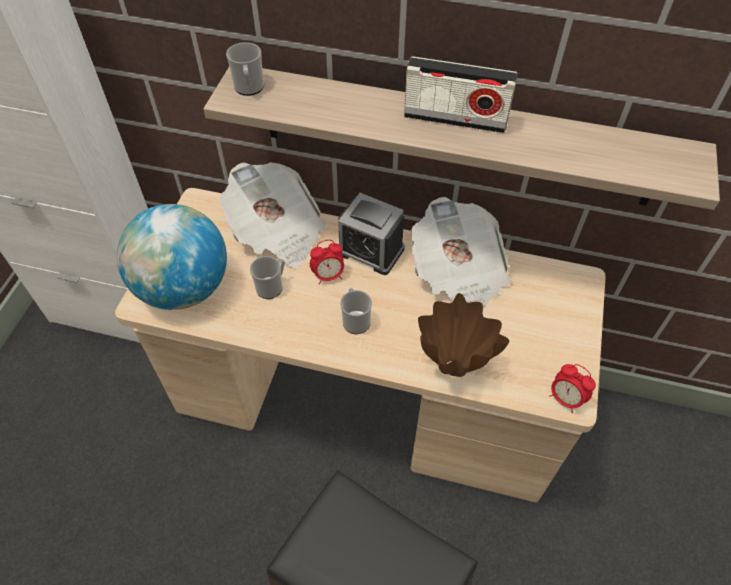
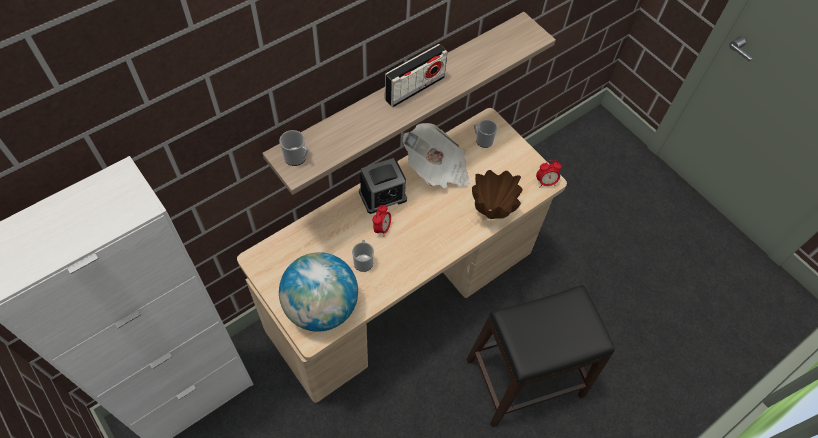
camera: 55 degrees left, 5 degrees up
(277, 232) = (324, 232): newspaper -> none
(355, 320) = (423, 236): mug -> mug (482, 140)

